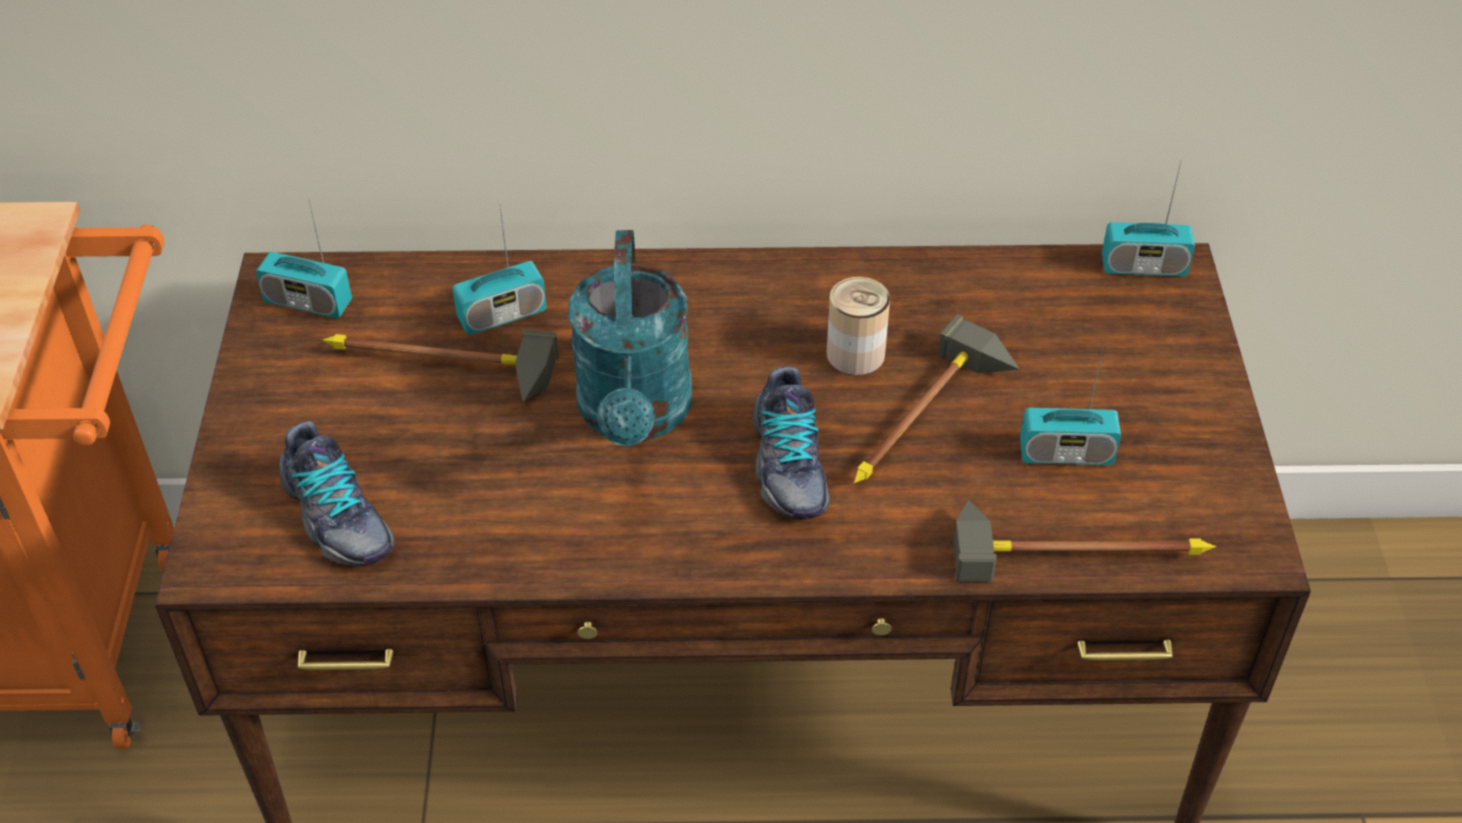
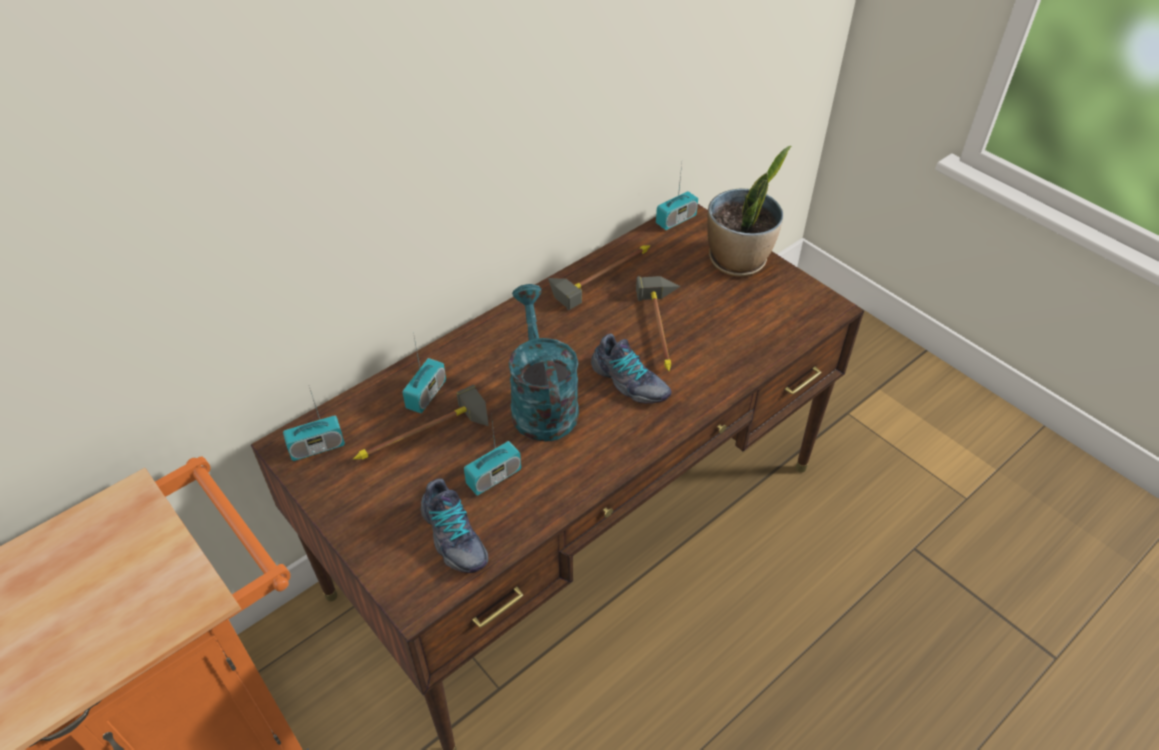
camera: 40 degrees left, 0 degrees up
(336, 518) = (453, 537): shoe -> shoe turned 45 degrees clockwise
(635, 416) = (541, 402): turquoise watering can -> turquoise watering can turned 150 degrees counterclockwise
(855, 353) = (604, 319): can -> none
(1066, 454) = (729, 311): radio -> radio (494, 477)
(1081, 546) = (773, 343): hammer -> hammer (601, 273)
(1174, 386) = (738, 261): none -> potted plant

